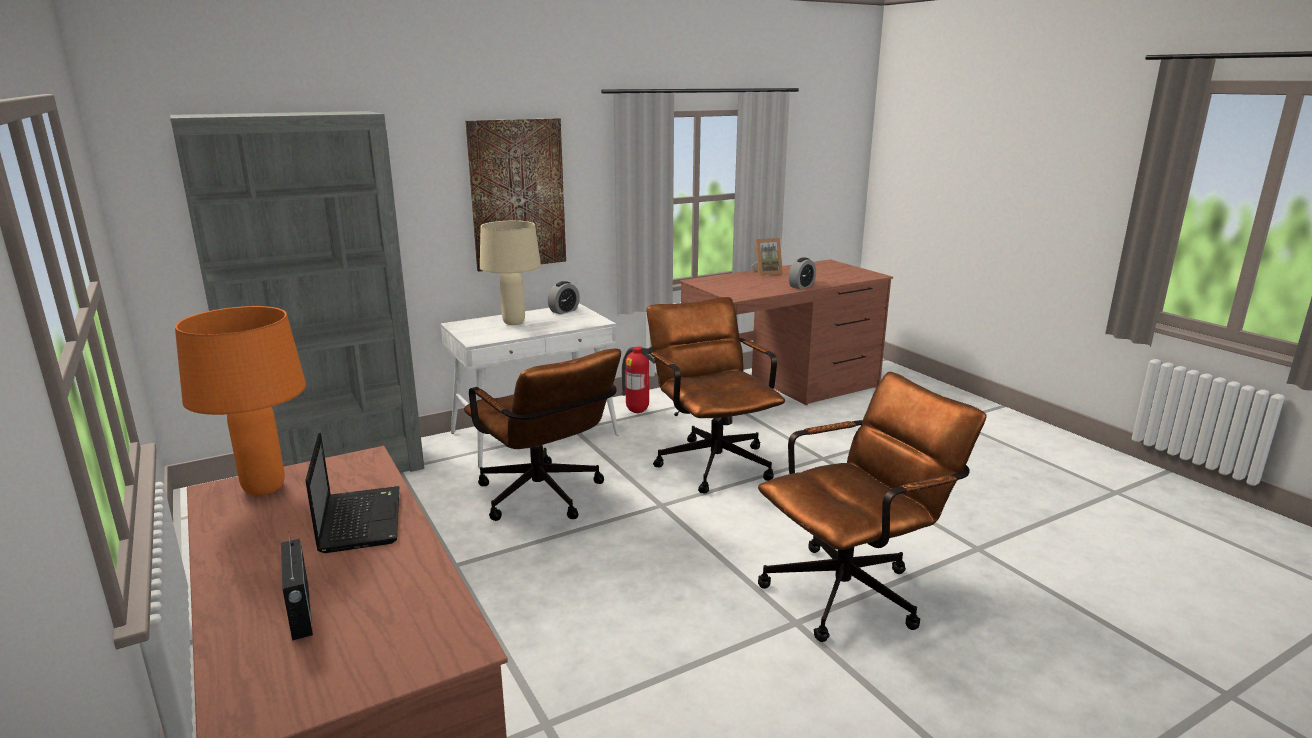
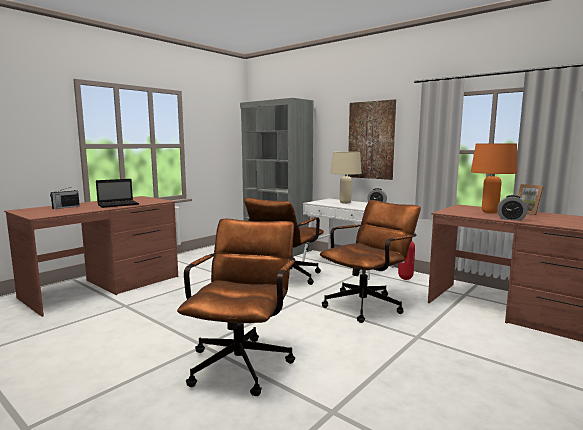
camera: 70 degrees right, 10 degrees down
(263, 488) = (140, 198): orange table lamp -> orange table lamp (489, 212)
(854, 590) = (243, 360): brown office chair -> brown office chair turned 120 degrees counterclockwise

